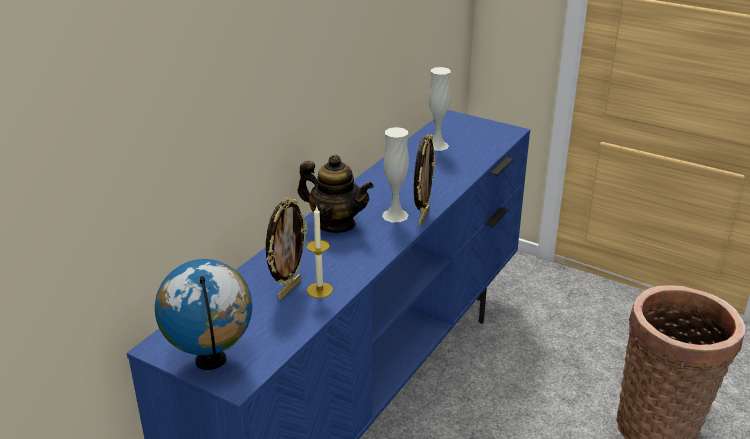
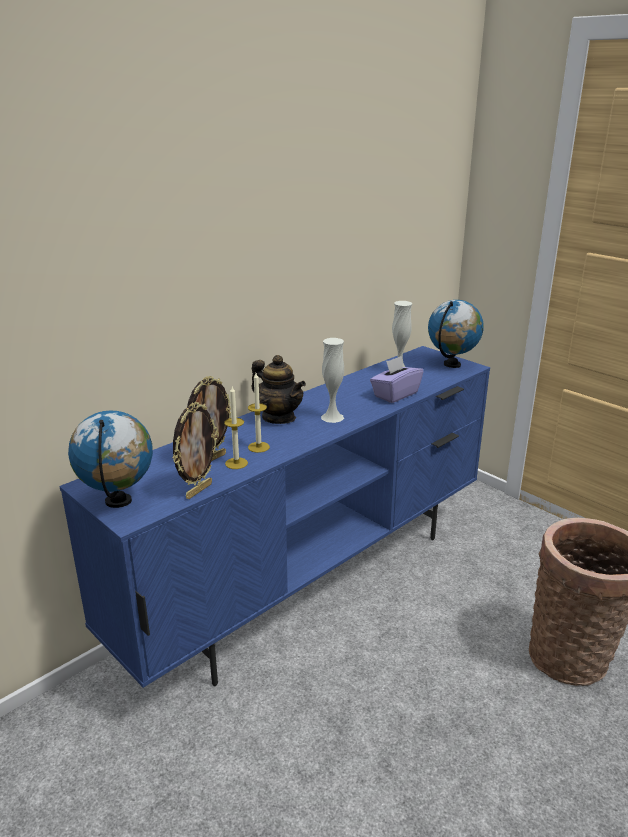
camera: 15 degrees right, 5 degrees down
(333, 265) = (258, 447): none -> candle
(422, 217) = (355, 421): picture frame -> picture frame (198, 490)
(448, 177) = (395, 394): none -> purple tissue box
(490, 131) = (452, 365): none -> globe

